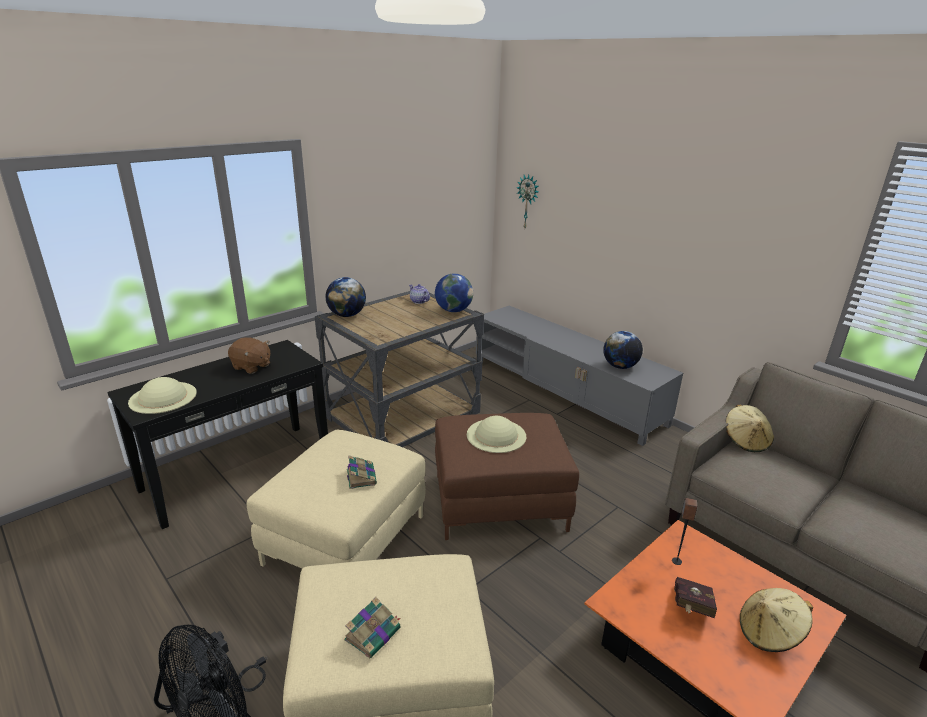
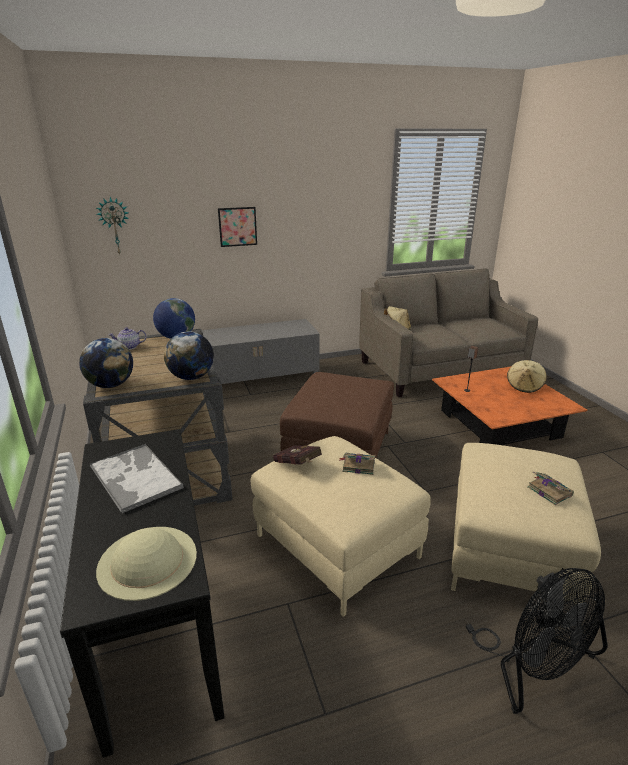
camera: 65 degrees left, 0 degrees up
(251, 367) = (135, 477): brown plush toy -> tray
(496, 435) = (338, 394): beige hat -> none
(620, 366) = (278, 332): globe -> globe (191, 377)
(630, 232) = (237, 226): none -> picture
(691, 608) = (504, 399): red book -> red book (298, 465)

